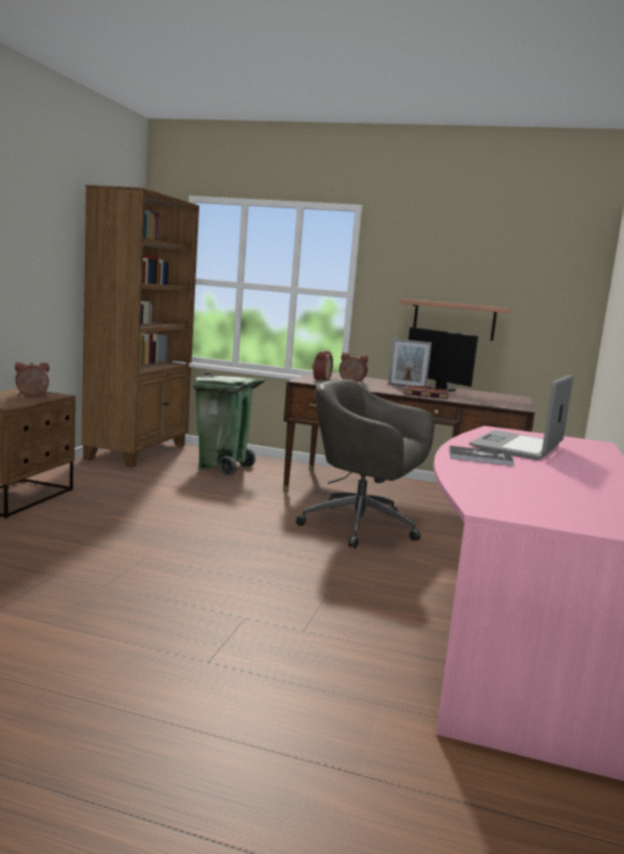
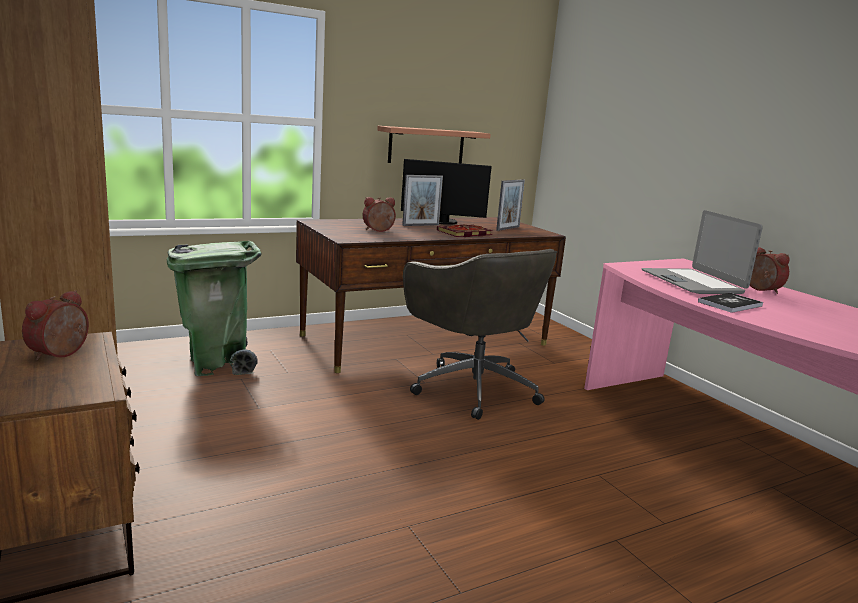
camera: 45 degrees left, 5 degrees up
(320, 379) = (349, 233): alarm clock -> alarm clock (760, 289)
(362, 527) = (472, 388): grey office chair -> grey office chair turned 105 degrees counterclockwise
(490, 400) = (508, 228): none -> picture frame

